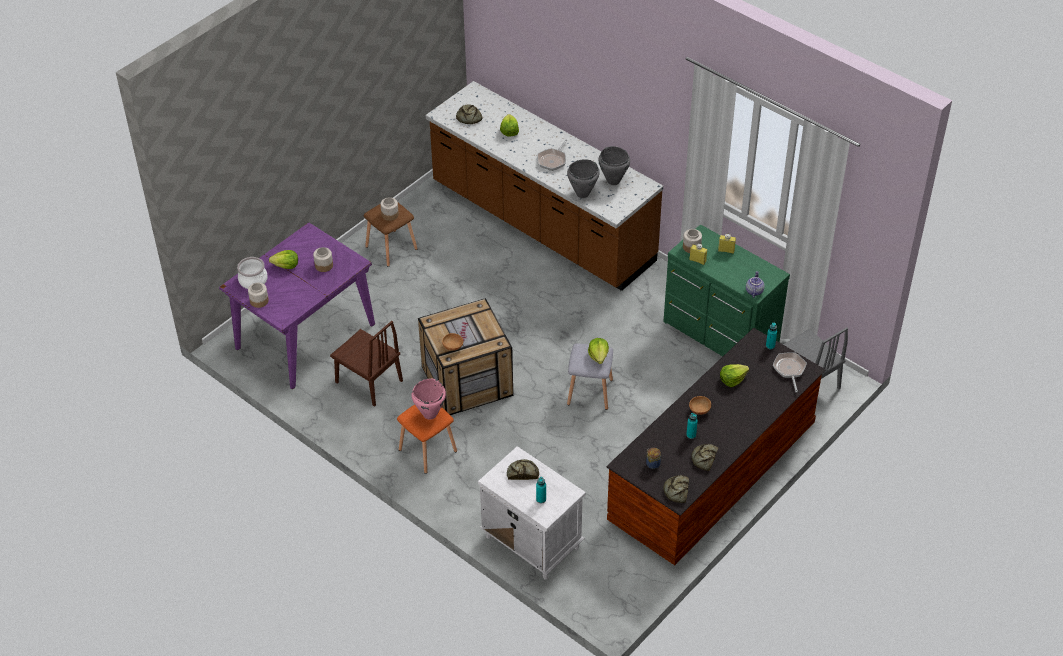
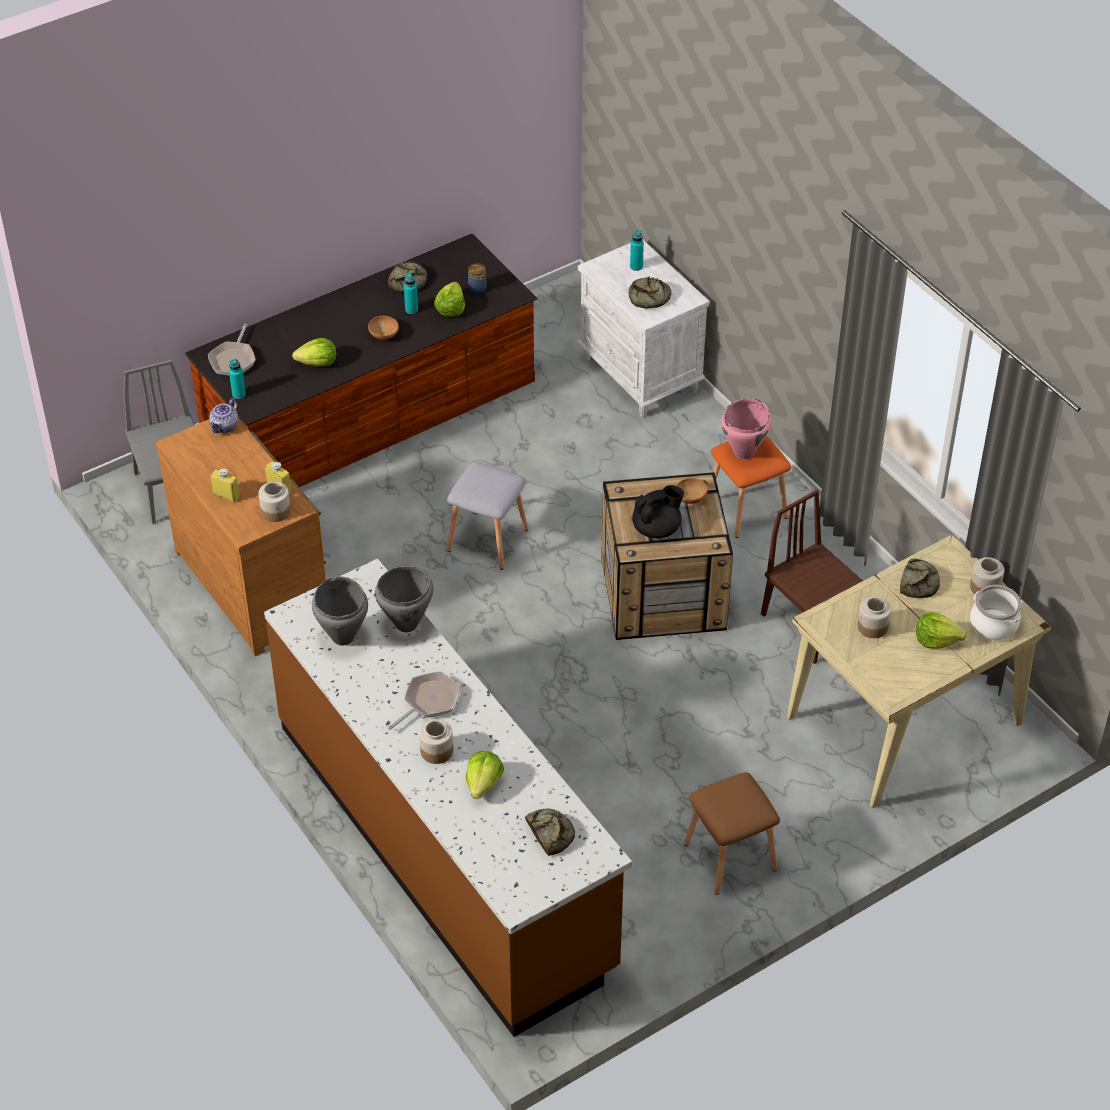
camera: 165 degrees left, 0 degrees up
(305, 337) = (905, 718): purple dining table -> beige dining table
(390, 215) = (732, 796): jar -> jar (436, 751)
(468, 323) = (657, 529): none -> black teapot
(598, 356) = (474, 482): lettuce -> lettuce (450, 308)
(677, 491) = (462, 255): bread -> bread (919, 582)
(719, 334) = (254, 583): green dresser -> brown dresser

